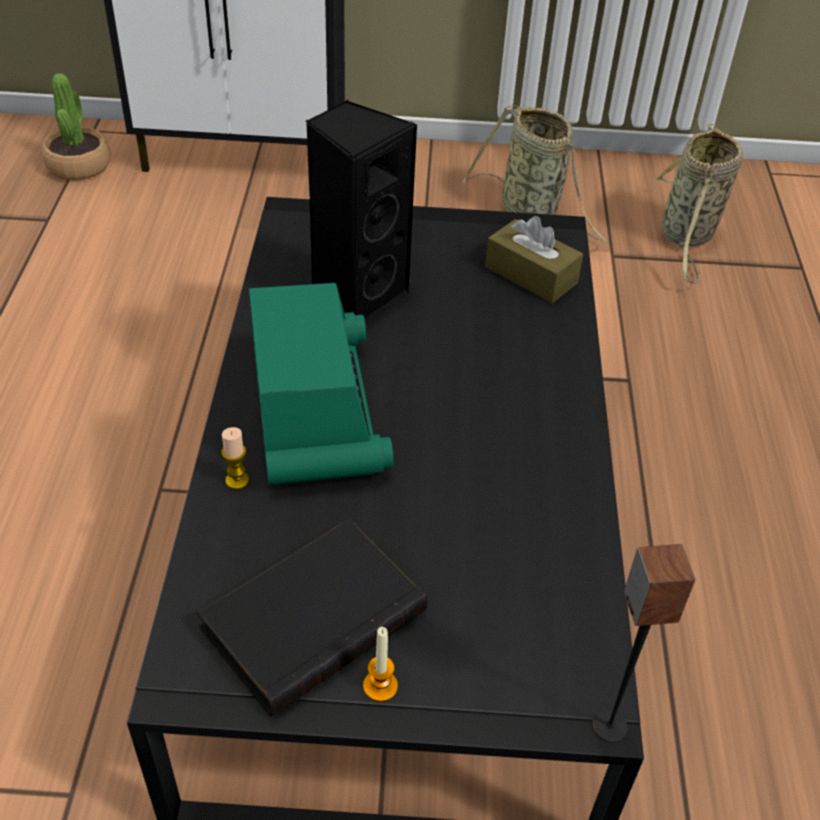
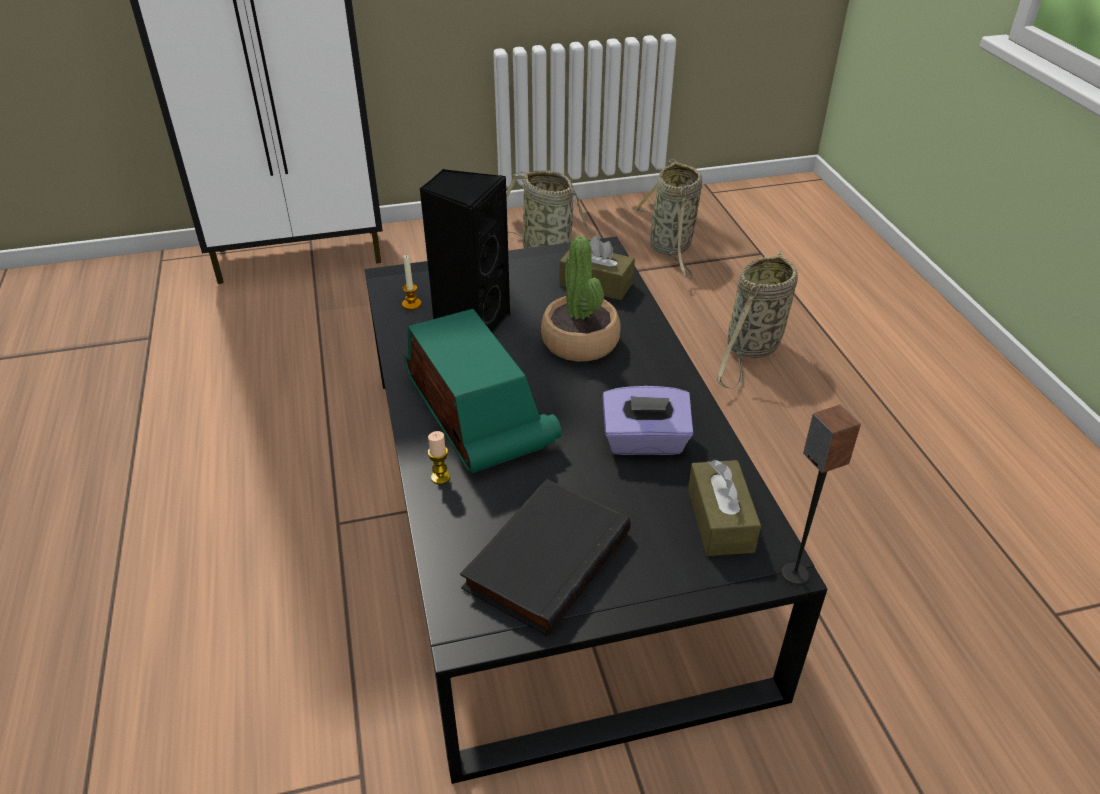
camera: 15 degrees left, 5 degrees down
(79, 166) = (160, 290): potted plant -> potted plant (580, 341)
(380, 686) = (619, 592): candle -> candle (411, 304)
(498, 498) = (645, 442): none -> purple tissue box
(546, 627) = (720, 520): none -> brown tissue box
(736, 393) = (751, 349): none -> basket

